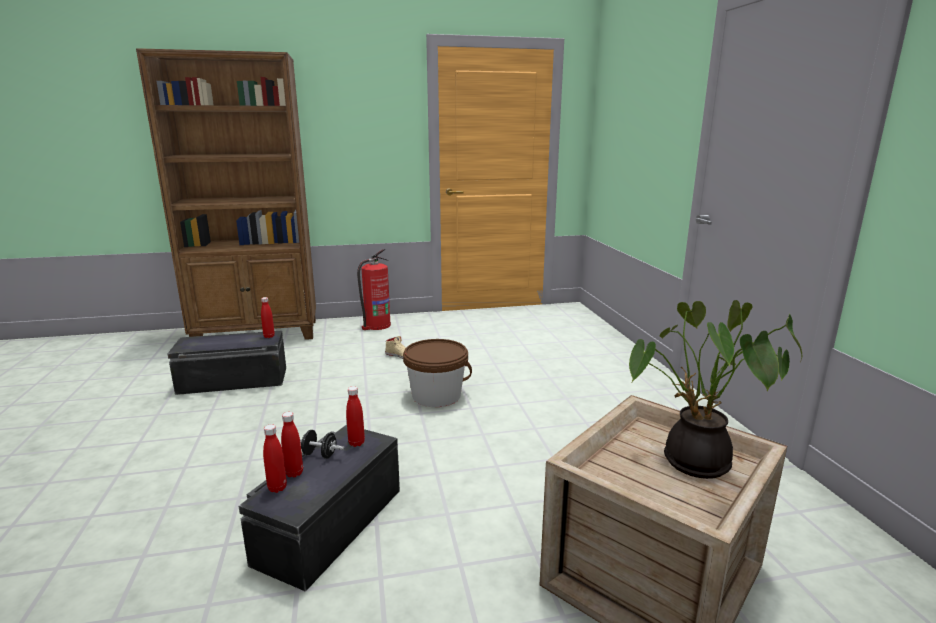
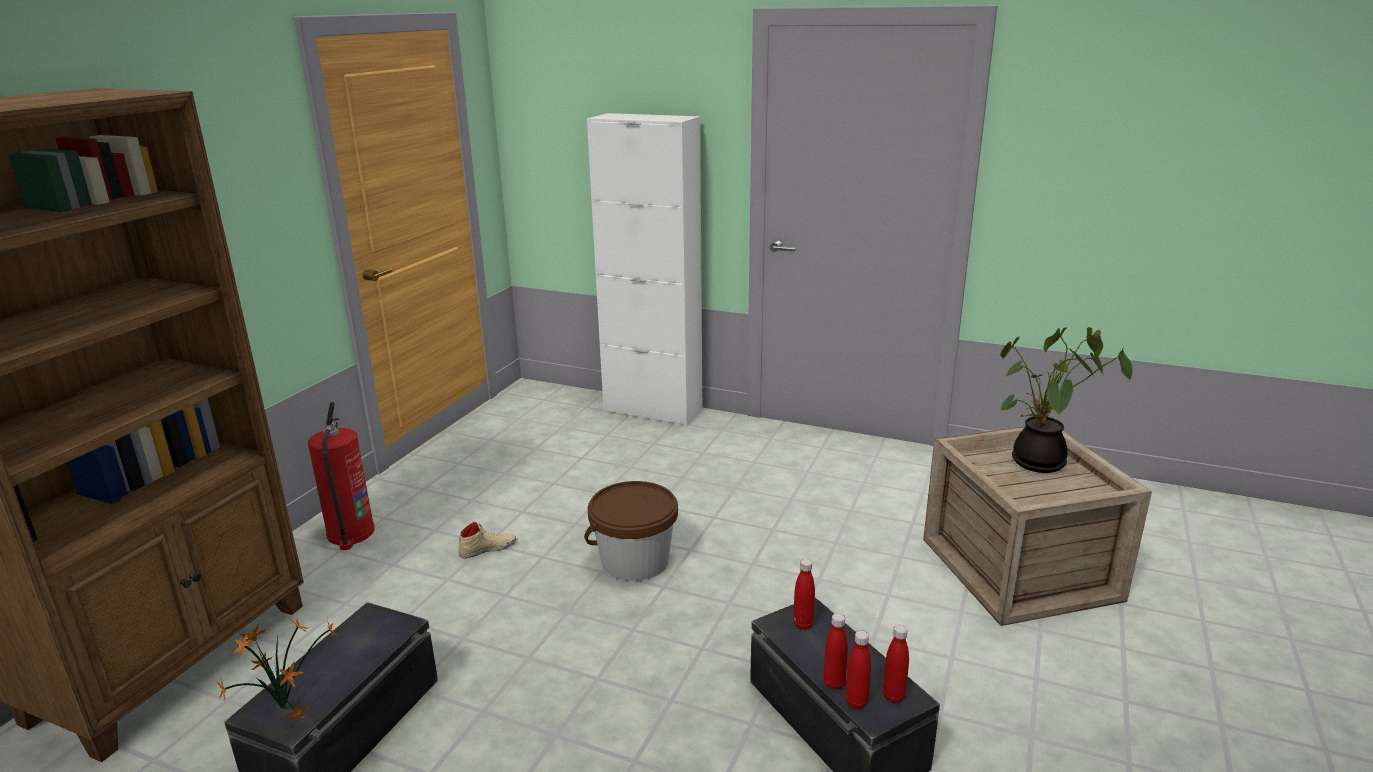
camera: 55 degrees left, 5 degrees up
(193, 343) = (284, 707): none -> potted plant
(269, 336) = (377, 619): red bottle -> red bottle (893, 696)
(319, 455) = (808, 656): black dumbbell -> none
(613, 343) = (653, 410): none -> white cabinet

